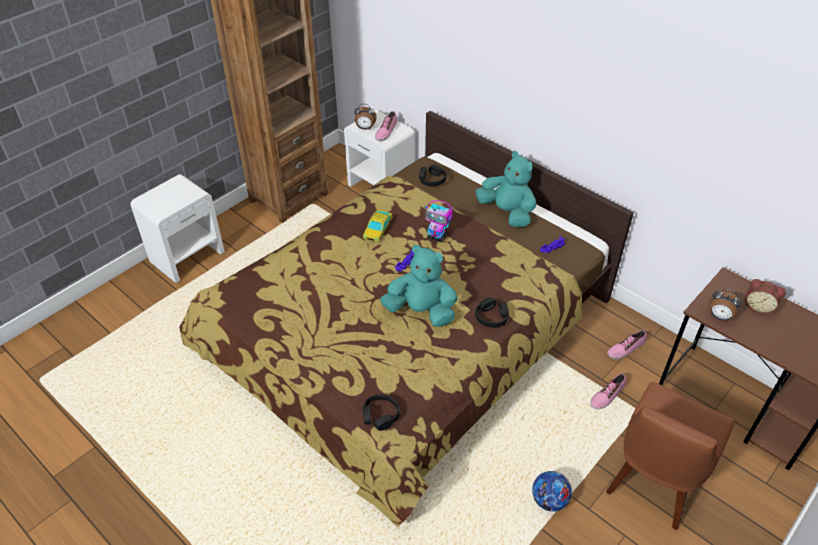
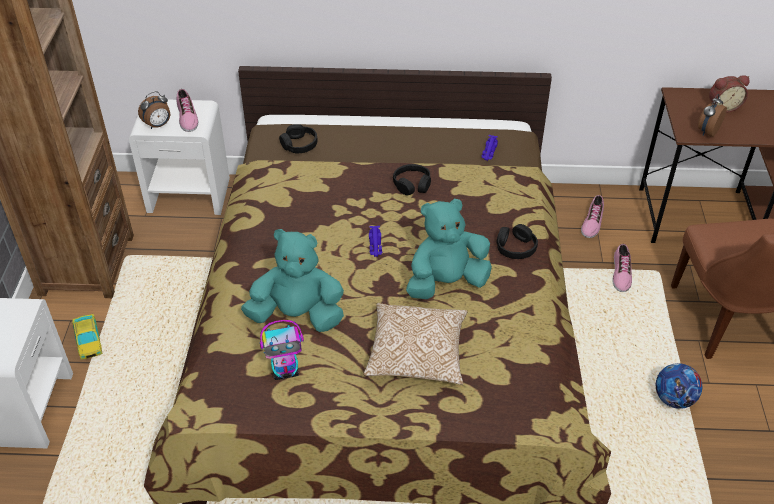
camera: 40 degrees left, 0 degrees up
(354, 341) = (416, 354): none -> pillow
(378, 229) = (303, 225): toy car -> toy car (88, 339)
(380, 415) = (526, 408): black headphones -> black headphones (412, 184)
(437, 237) = (375, 199): toy robot -> toy robot (285, 371)
(507, 213) = (410, 140): turquoise plush toy -> turquoise plush toy (297, 315)
(719, 317) = (707, 131): alarm clock -> alarm clock turned 135 degrees clockwise

